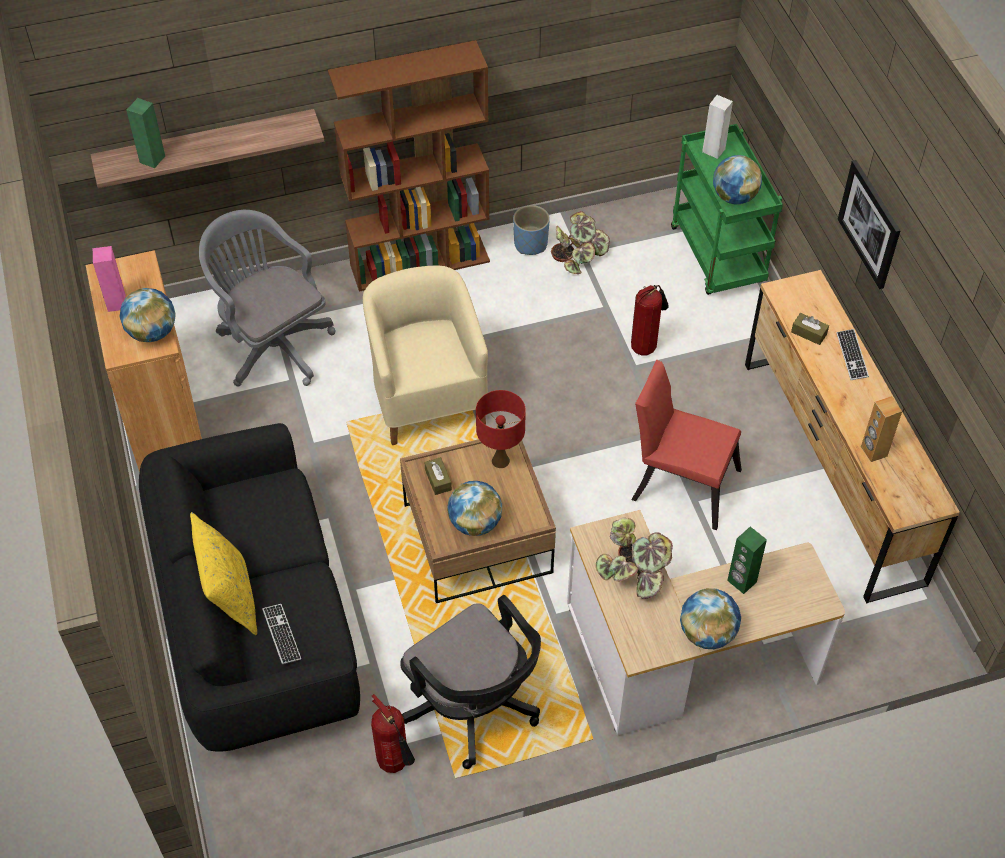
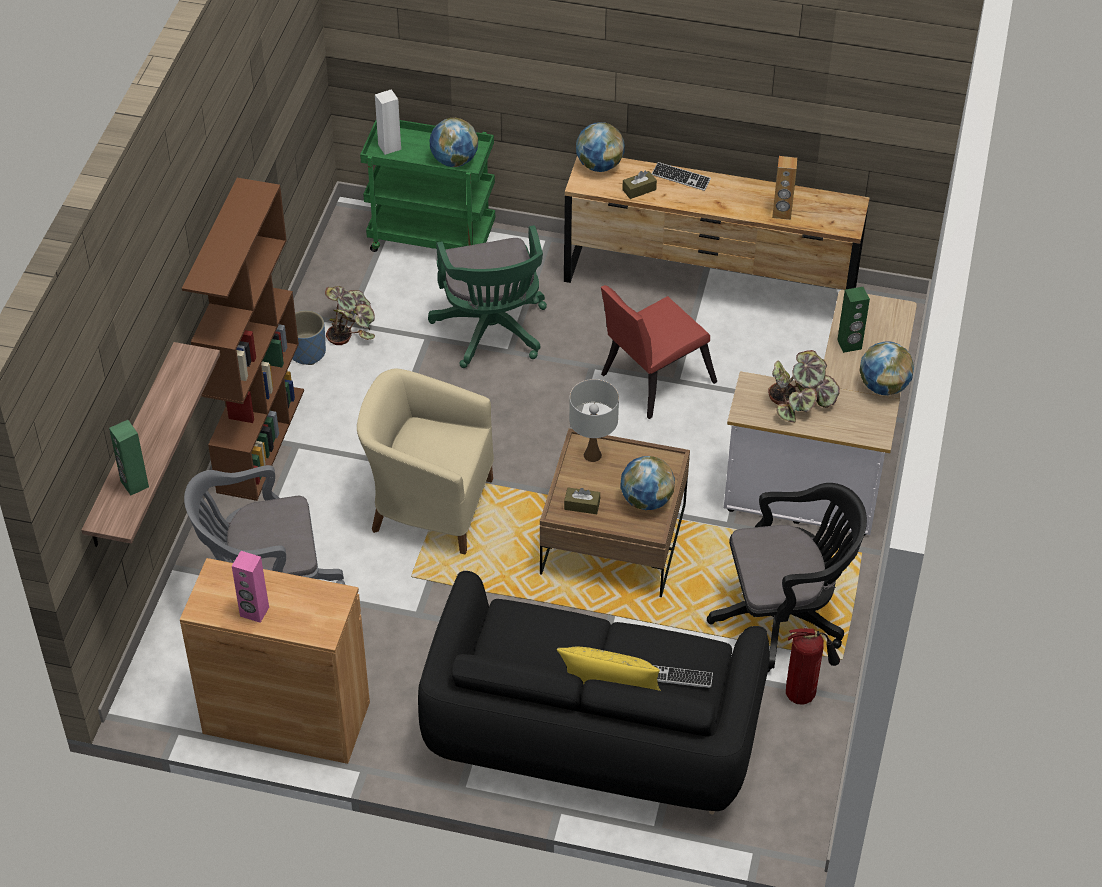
camera: 60 degrees left, 5 degrees down
(152, 332) = (317, 597): globe -> globe (599, 165)
(501, 461) = (592, 455): red table lamp -> white table lamp
(645, 346) = (492, 333): fire extinguisher -> green office chair
(870, 224) = (631, 67): picture -> none

